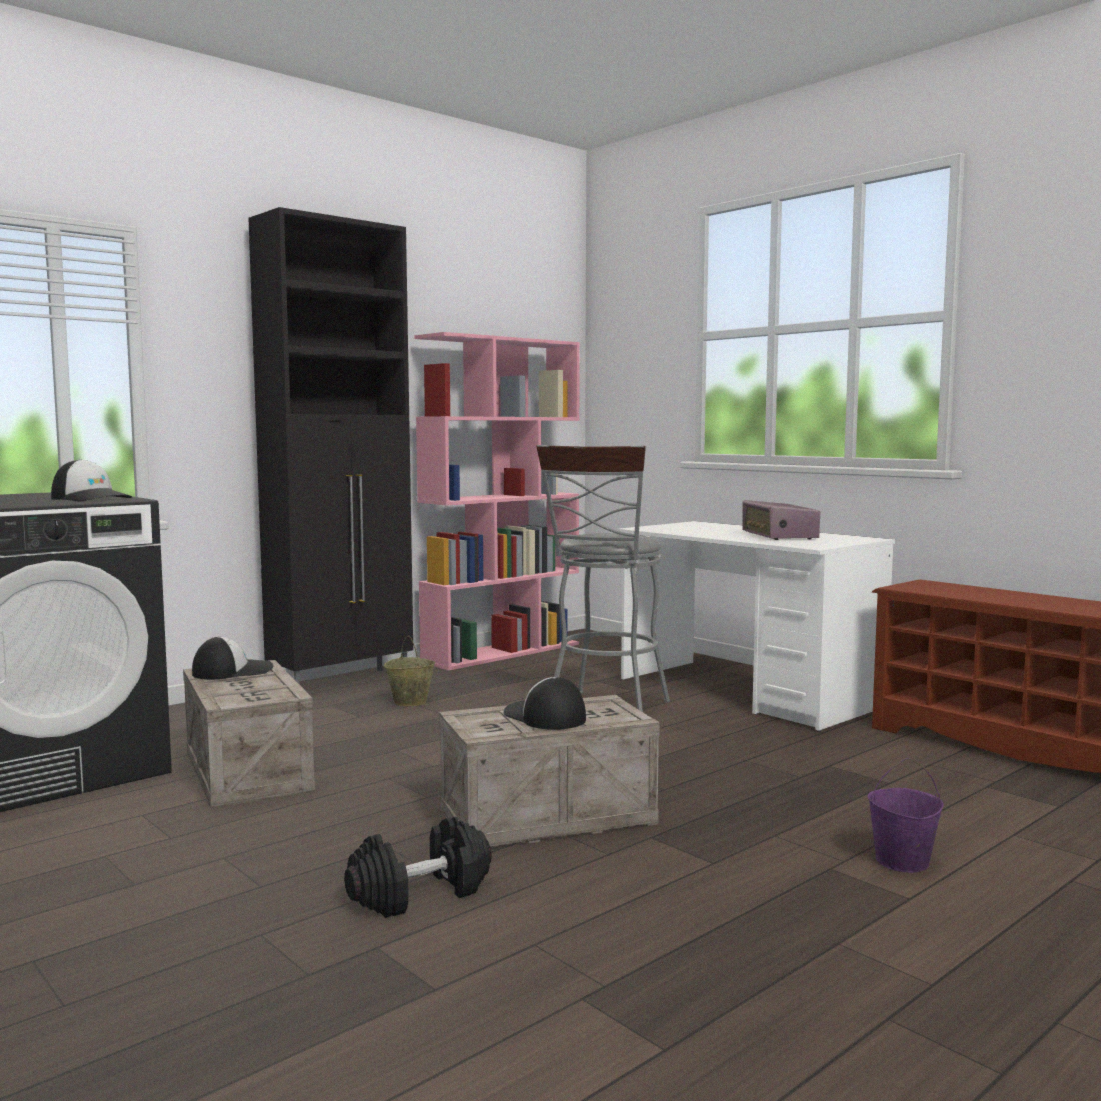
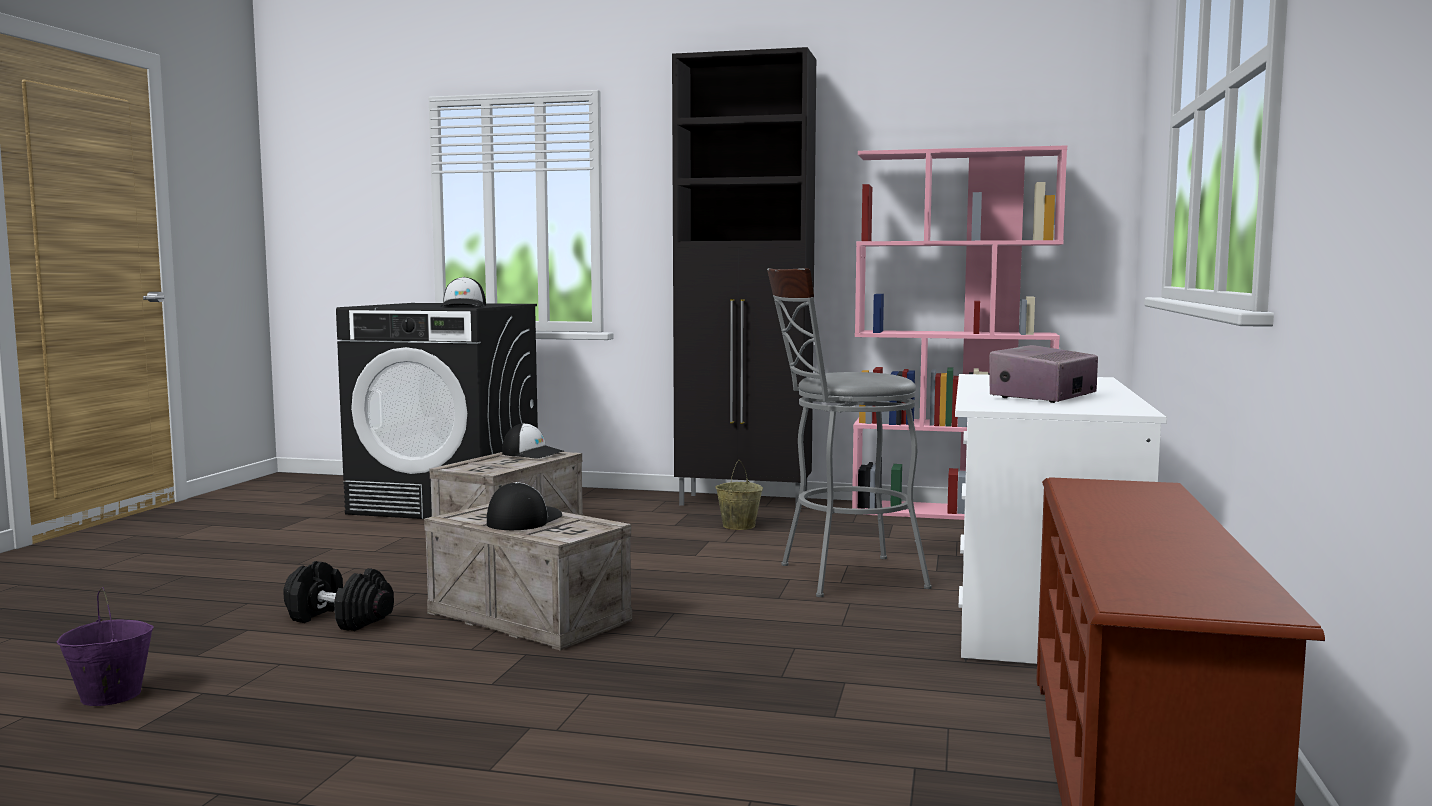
camera: 55 degrees right, 0 degrees up
(902, 862) = (584, 754): purple bucket -> purple bucket (110, 696)

